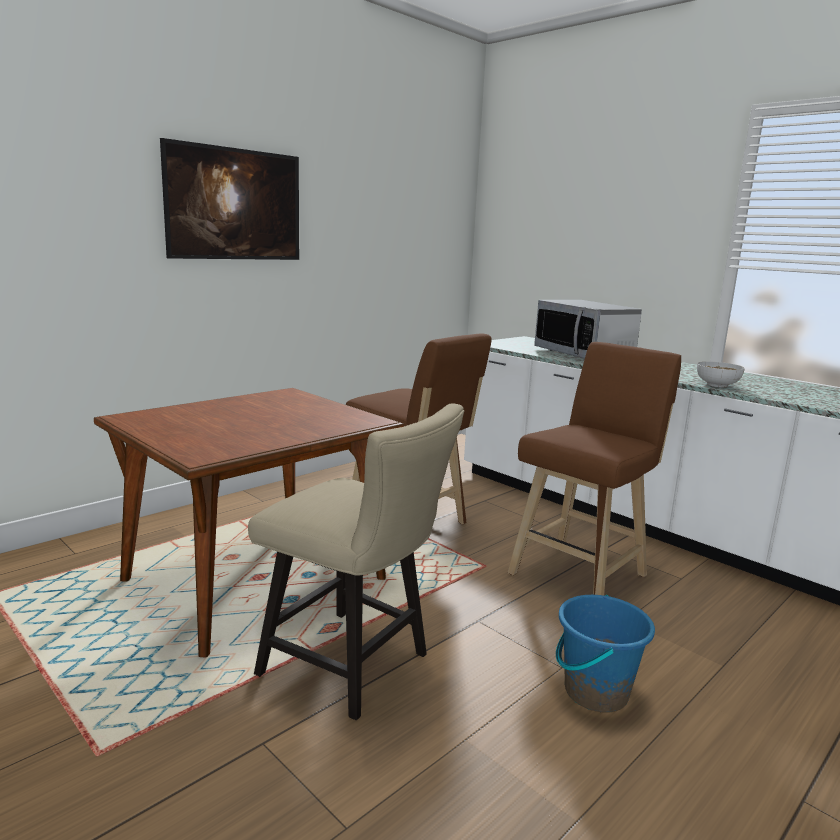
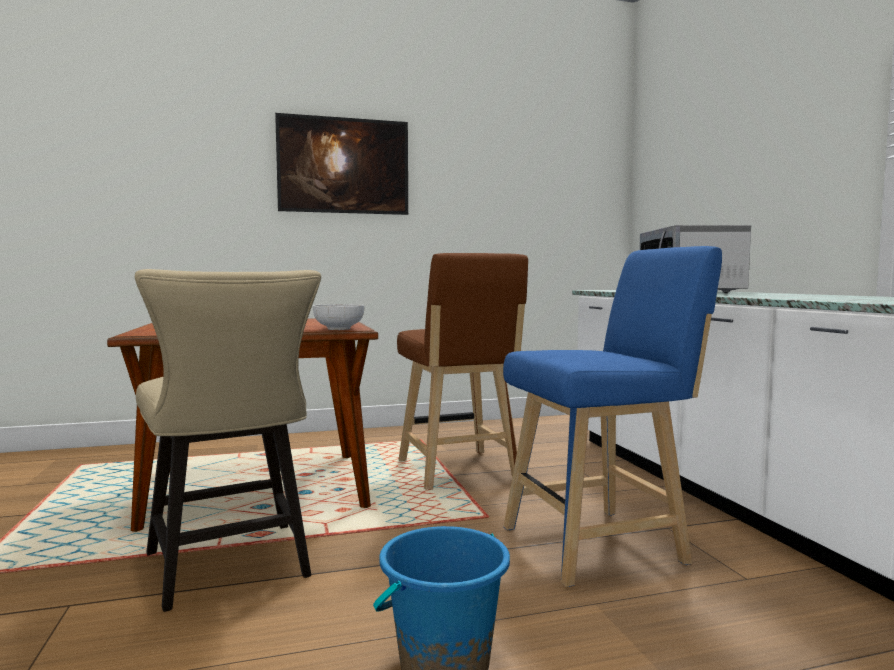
camera: 30 degrees right, 10 degrees down
(582, 572) = (601, 544): brown stool -> blue stool
(716, 385) = (810, 298): bowl -> bowl (339, 329)

